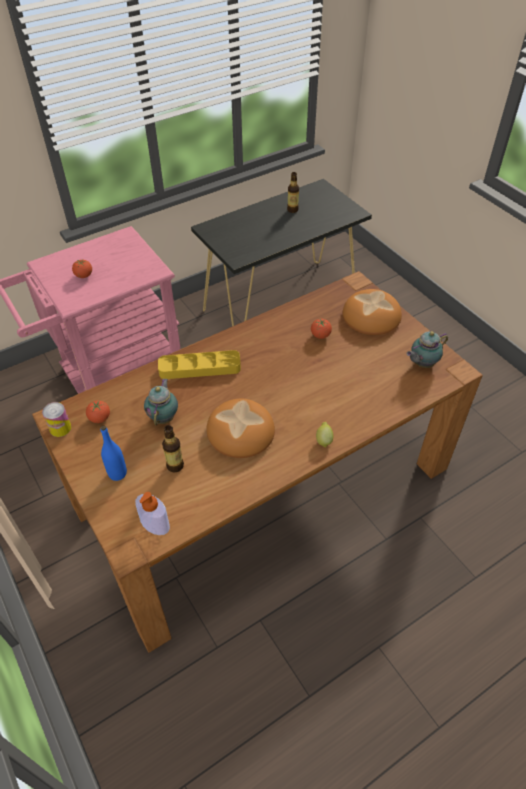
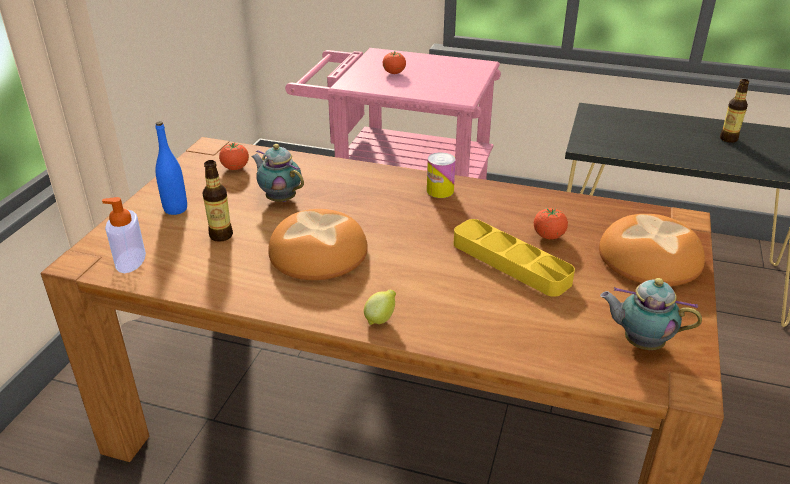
camera: 50 degrees right, 15 degrees down
(60, 428) = (199, 156): can -> can (440, 191)
(164, 417) = (280, 199): teapot -> teapot turned 105 degrees counterclockwise
(200, 368) = (375, 186): yellow tray -> yellow tray (510, 262)

